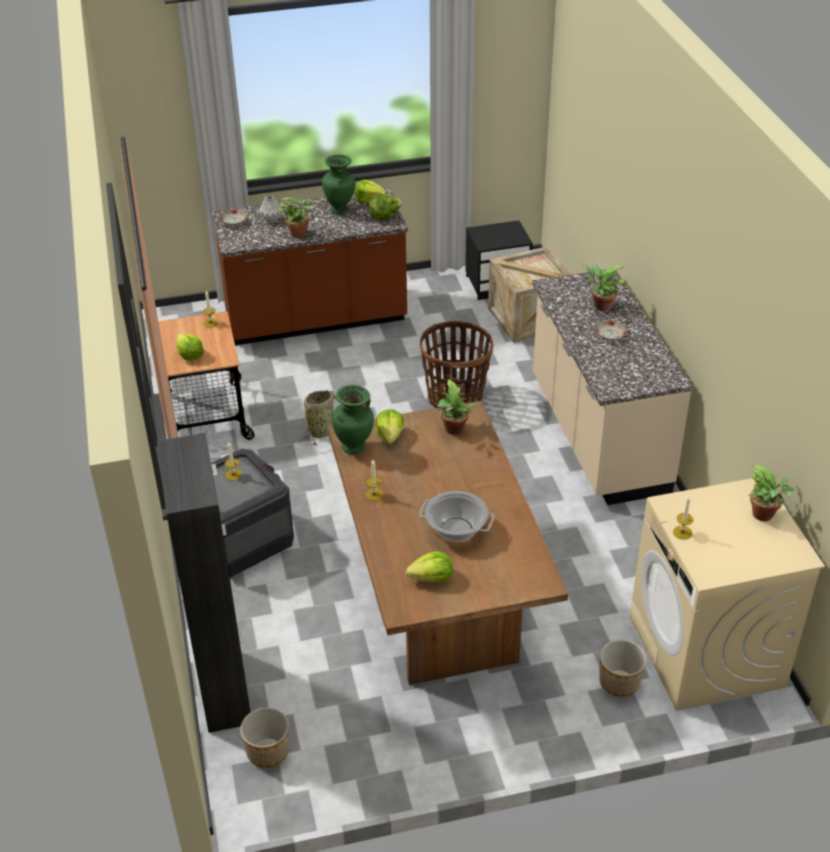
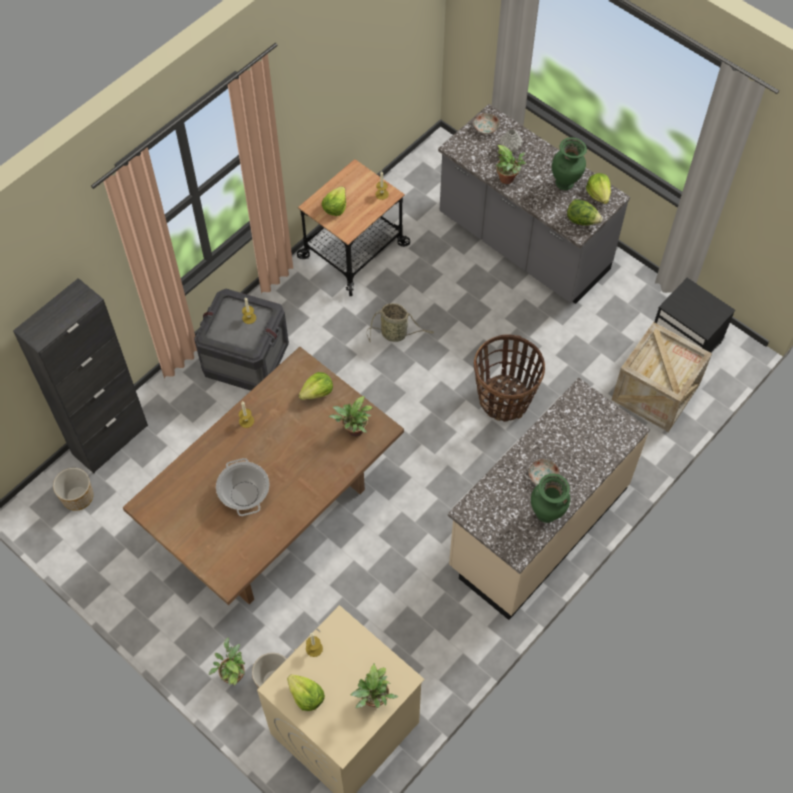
camera: 55 degrees right, 20 degrees up
(316, 320) = (522, 245): brown counter -> grey counter
(354, 448) = (287, 378): green vase -> green vase (546, 514)
(432, 577) = (187, 506): lettuce -> lettuce (306, 696)
(600, 306) = (580, 448): potted plant -> potted plant (232, 674)

